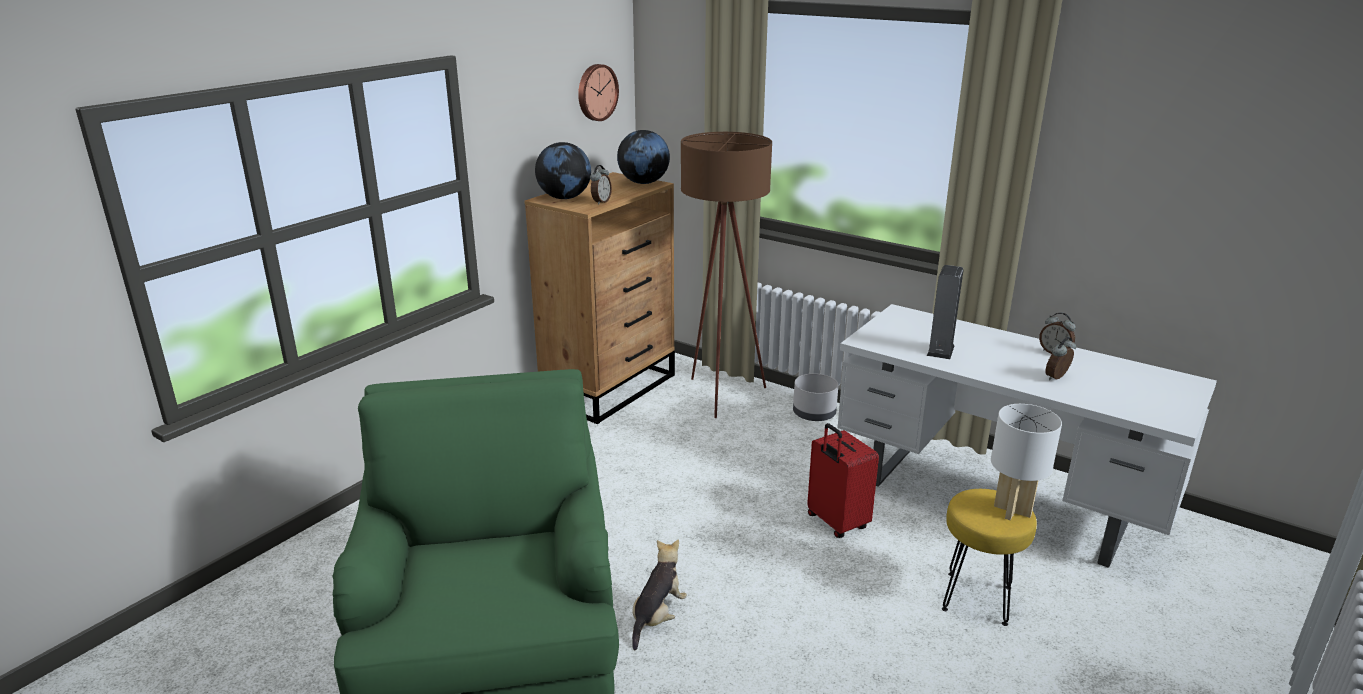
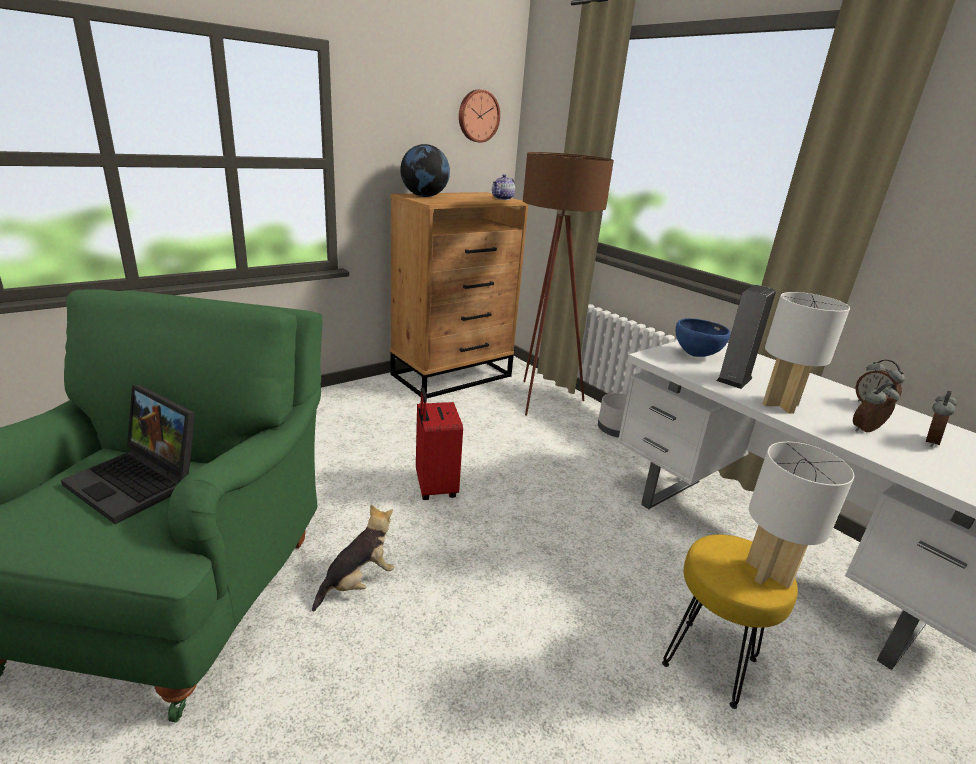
camera: 15 degrees right, 0 degrees up
(498, 562) = (140, 481): none -> laptop
(600, 202) = (450, 201): alarm clock -> alarm clock (928, 441)
(643, 183) = (503, 198): globe -> teapot
(836, 523) = (588, 534): red suitcase -> red suitcase (434, 487)
(898, 332) = (696, 355): none -> blue bowl
(986, 368) = (781, 405): none -> white table lamp

